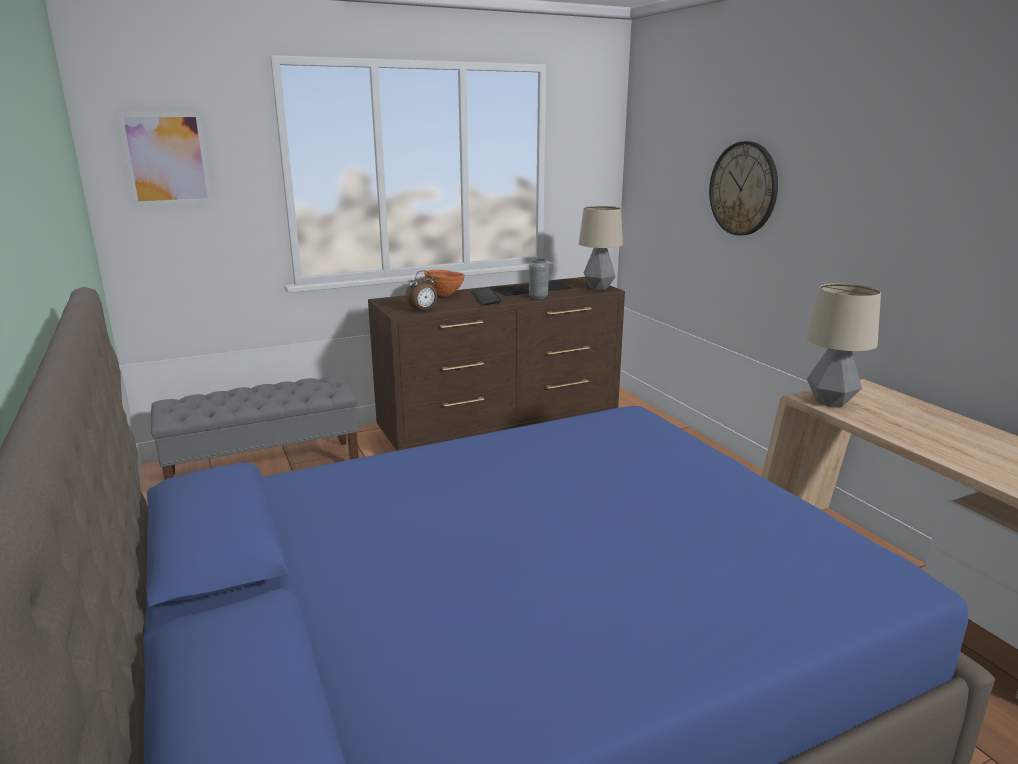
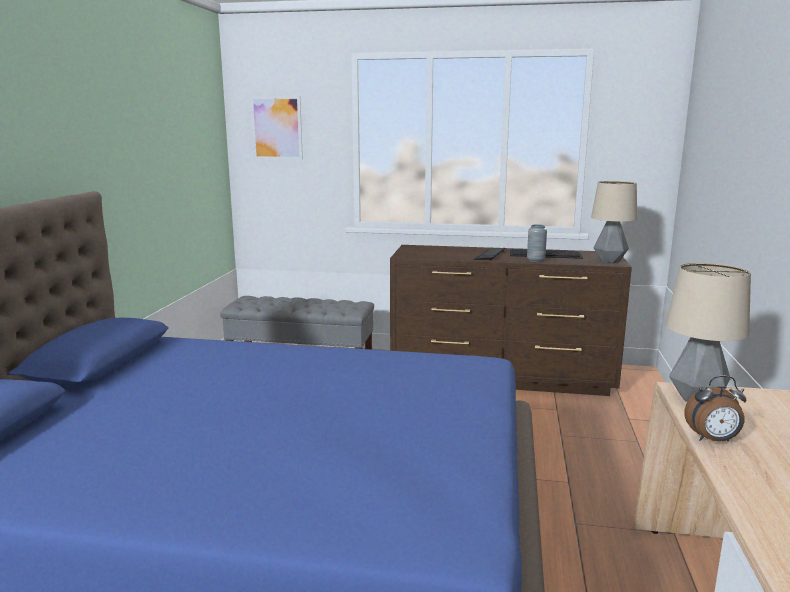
camera: 35 degrees right, 5 degrees down
(423, 310) = (423, 256): alarm clock -> alarm clock (713, 440)
(445, 295) = (461, 249): orange bowl -> none
(743, 189) = (741, 166): wall clock -> none

